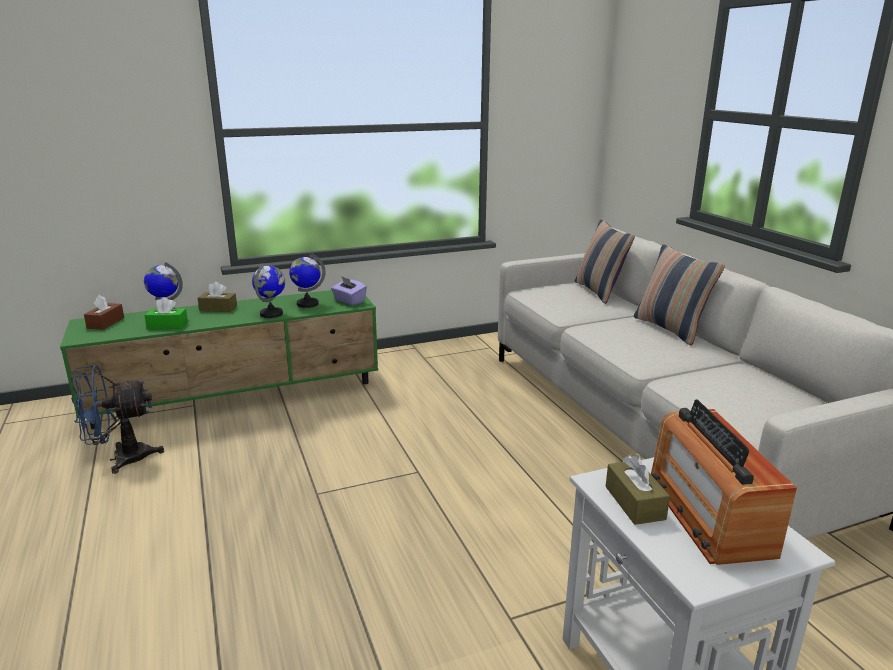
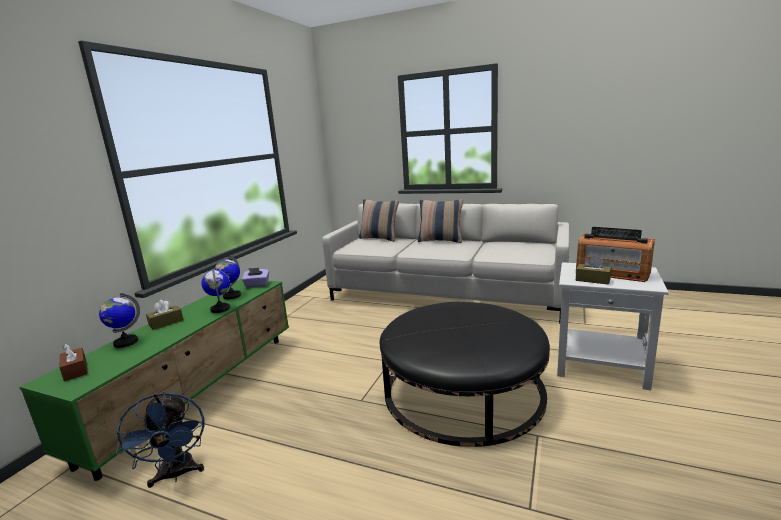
camera: 45 degrees left, 5 degrees down
(121, 459) = (177, 475): blue fan -> blue fan turned 45 degrees counterclockwise
(167, 325) = (149, 346): green tissue box -> none
(418, 560) = (463, 390): none -> black ottoman

